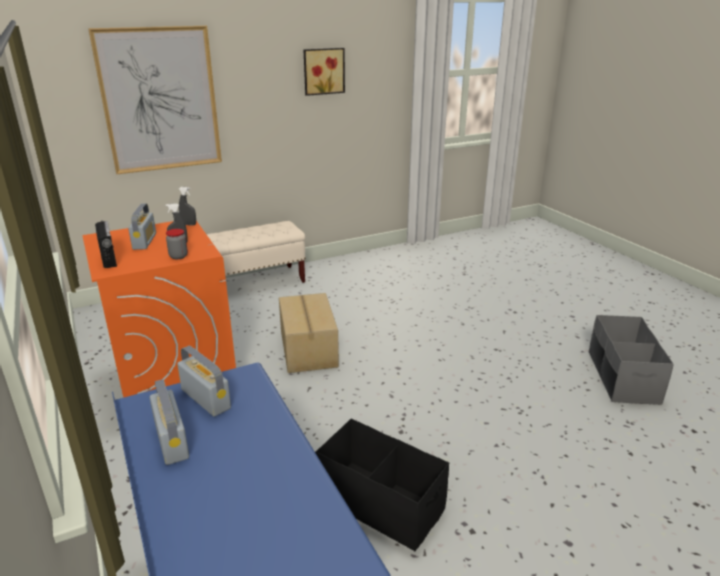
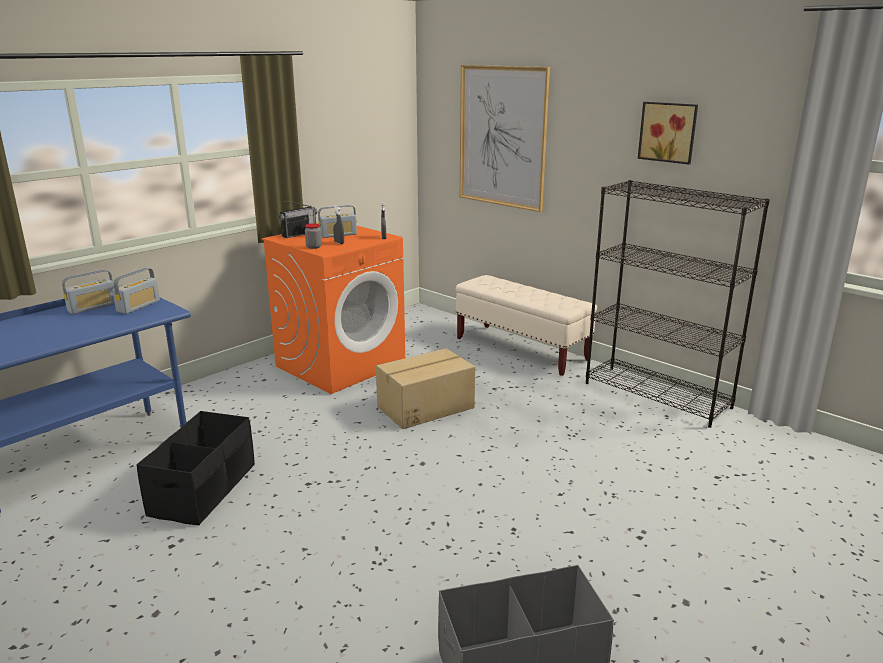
camera: 70 degrees right, 5 degrees down
(360, 261) = (657, 395): none -> black bookcase

